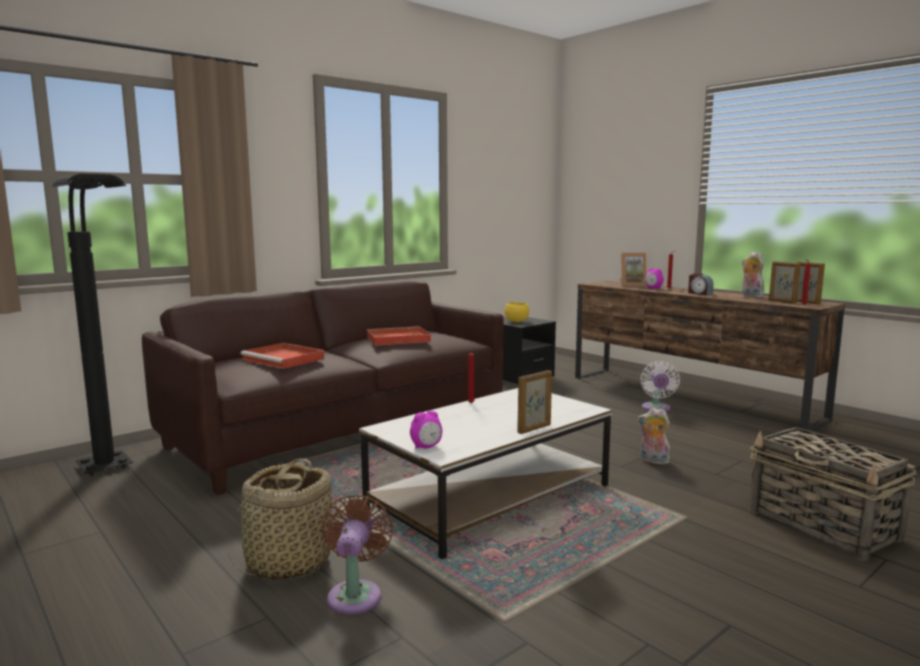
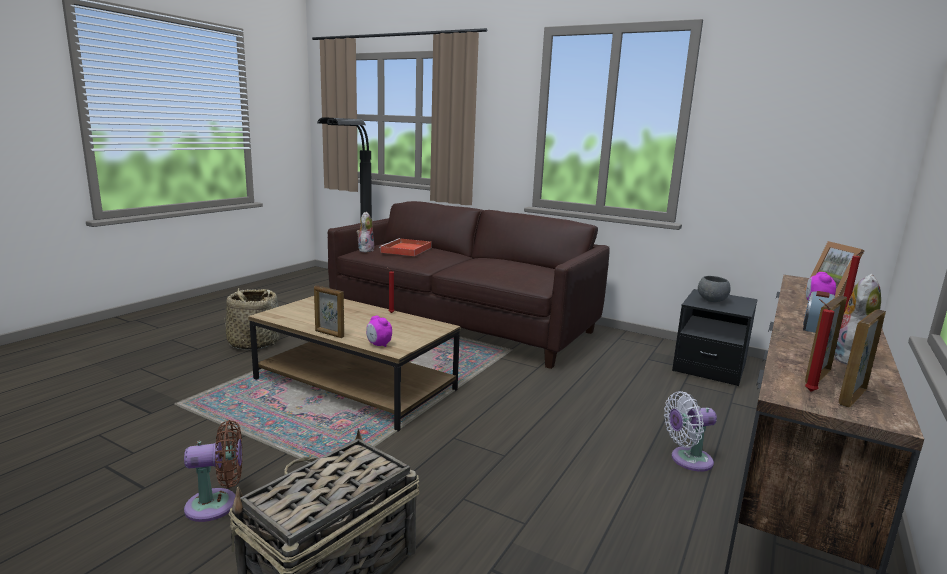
camera: 70 degrees right, 5 degrees up
(355, 594) = (216, 363): brown fan -> brown fan (217, 505)
(397, 339) = (496, 264): red tray -> none
(426, 447) = (283, 310): alarm clock -> alarm clock (378, 345)
(491, 497) = (356, 385): white coffee table -> brown coffee table
(516, 321) = (711, 301): yellow bowl -> grey bowl
(653, 461) = (480, 456): plush toy -> plush toy (365, 250)

